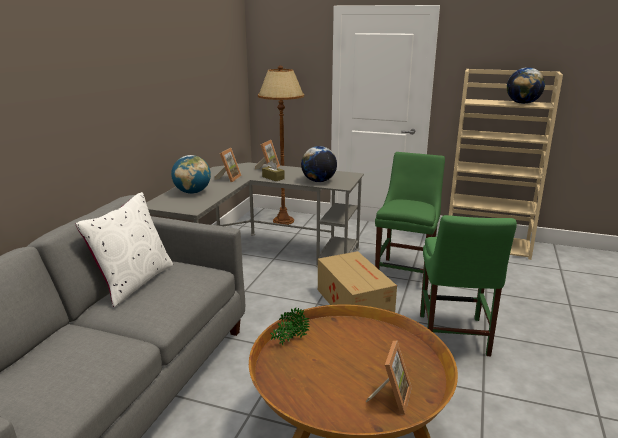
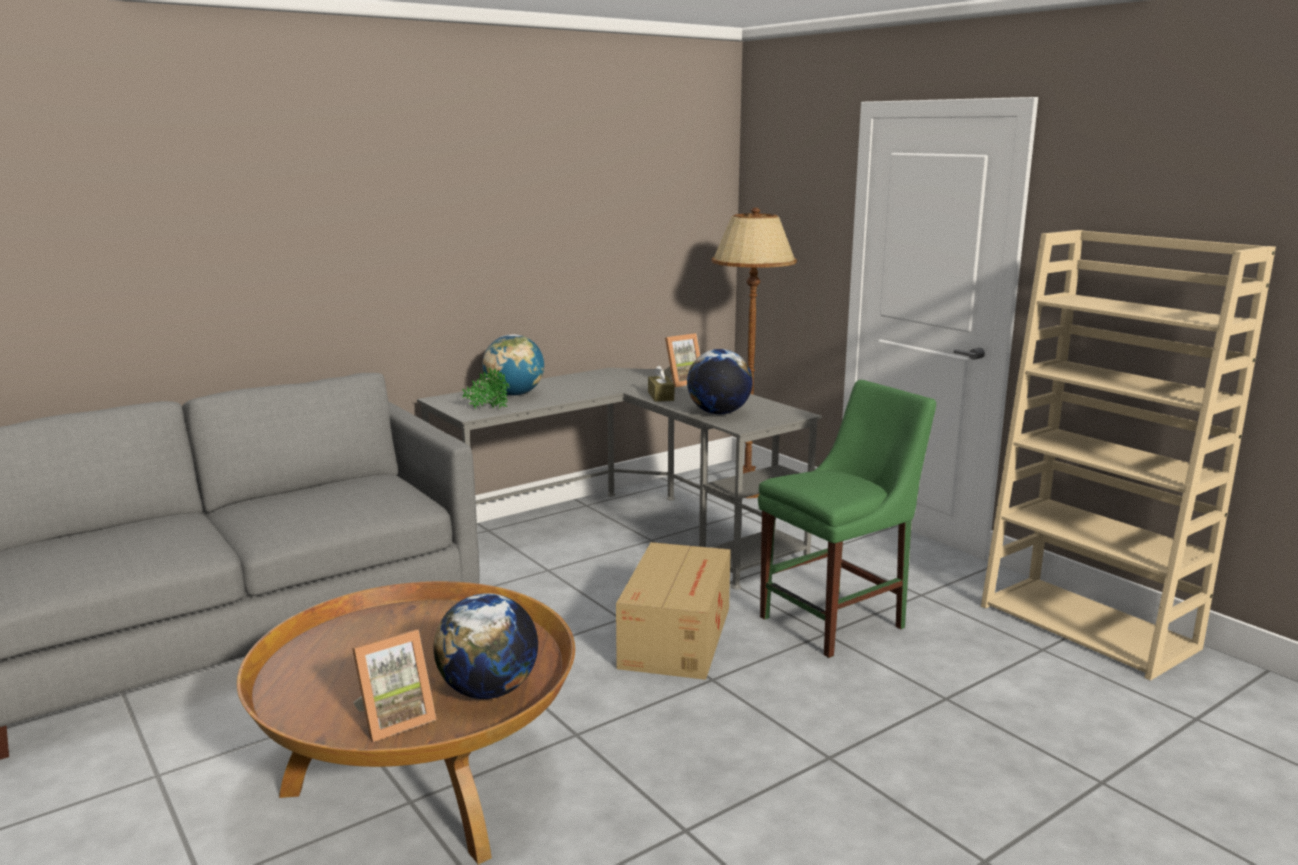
camera: 35 degrees right, 5 degrees down
(134, 282) = (315, 489): white pillow -> none
(229, 178) = (597, 386): picture frame -> none
(289, 341) = (395, 615): potted plant -> potted plant (487, 409)
(453, 337) = (763, 739): green chair -> none
(522, 103) = (1170, 313): globe -> globe (489, 691)

